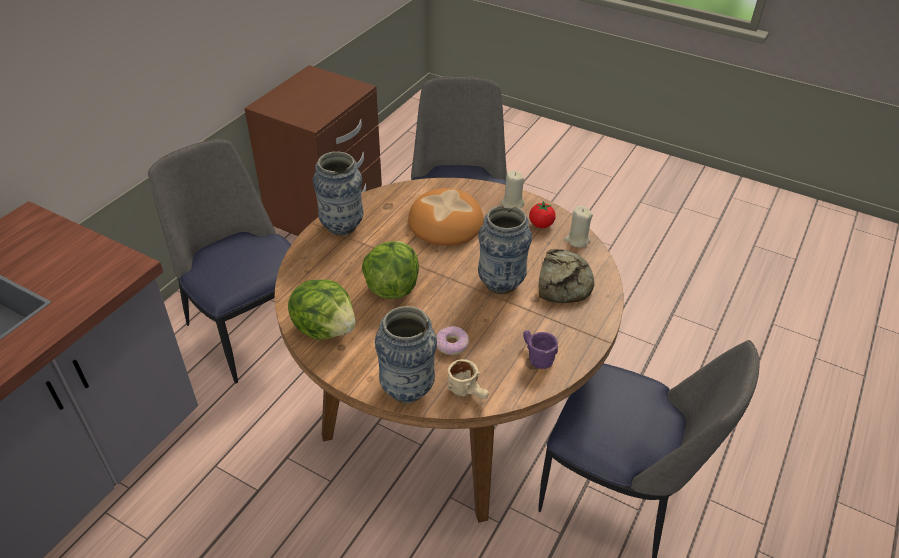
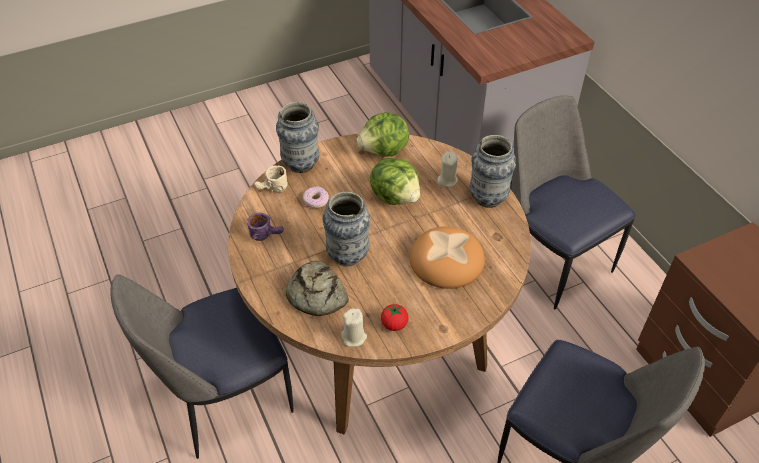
camera: 125 degrees right, 5 degrees up
(250, 329) = (550, 259): chair -> chair turned 120 degrees counterclockwise
(512, 204) = (439, 321): beige candle -> beige candle (447, 180)

